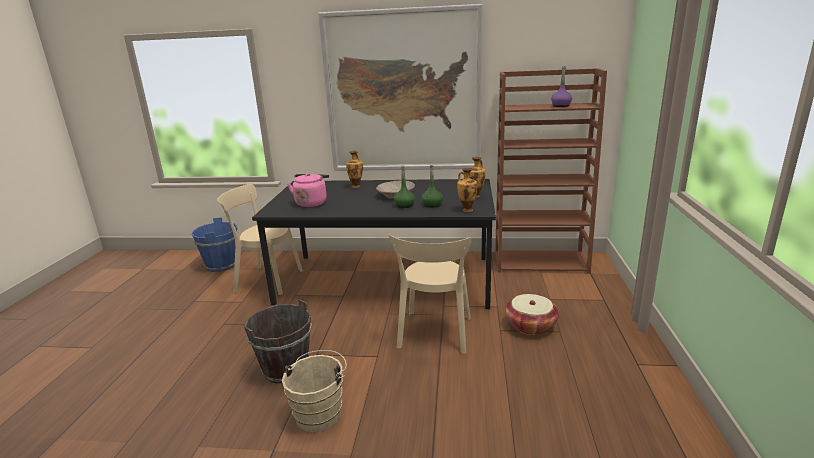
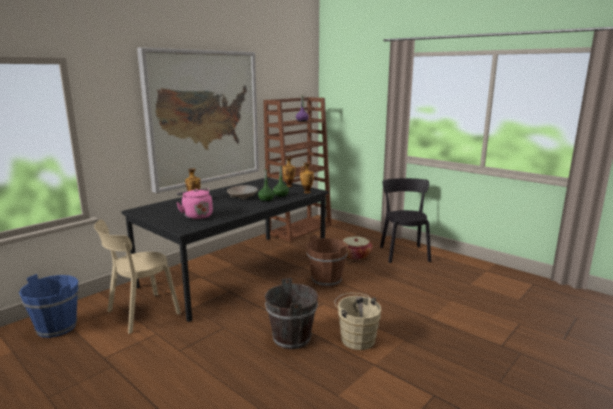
camera: 55 degrees left, 5 degrees down
(434, 335) = (326, 280): beige chair -> brown bucket
(607, 358) = (404, 253): none -> black chair

